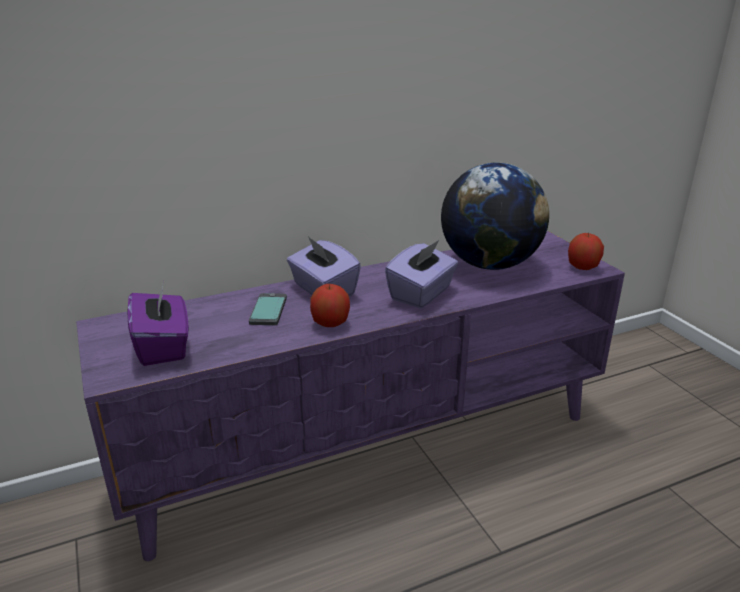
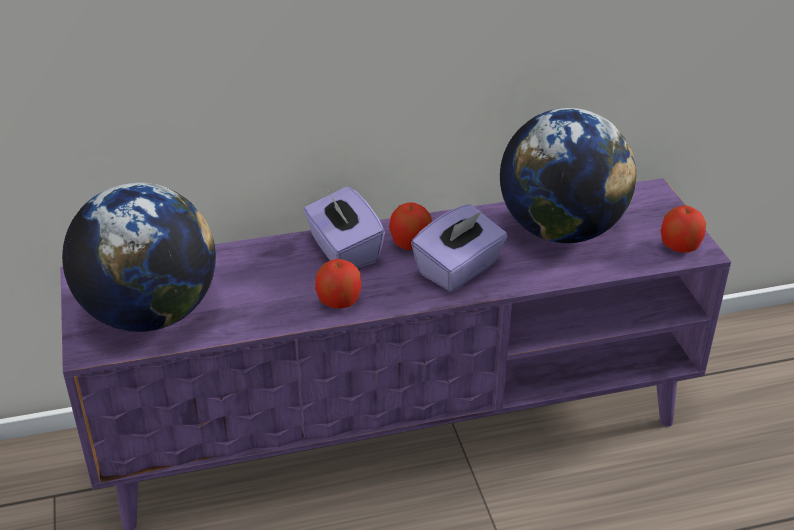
camera: 10 degrees right, 10 degrees up
(163, 346) = (150, 313): purple tissue box -> globe
(268, 310) = (272, 275): phone -> none
(376, 282) = (410, 244): none -> apple

